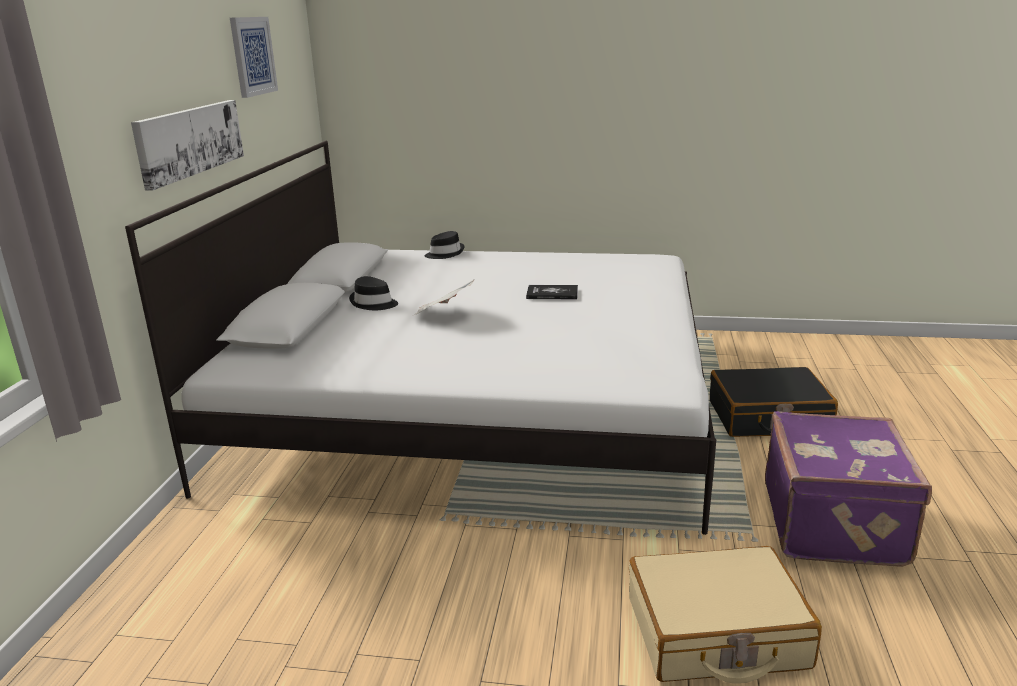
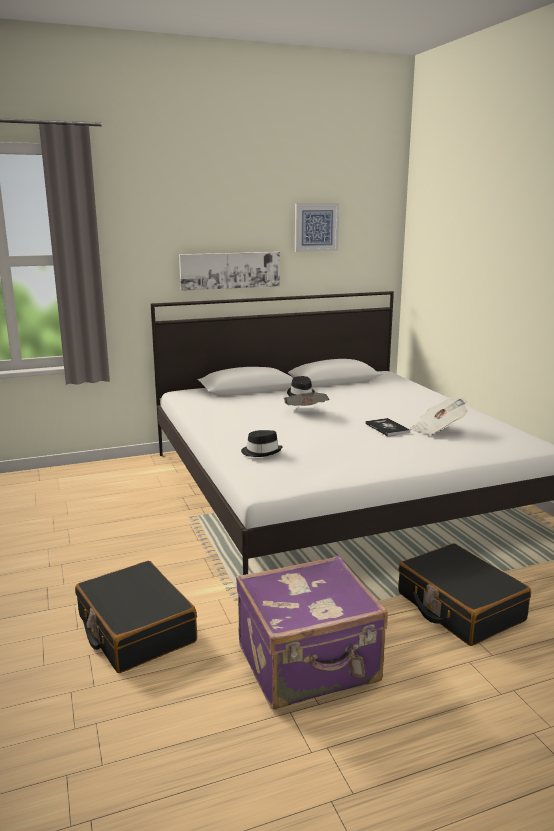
camera: 60 degrees right, 5 degrees down
(444, 253) = (418, 389): black hat -> black hat (261, 452)
(582, 277) = (437, 430): none -> newspaper
(716, 633) = (135, 629): beige suitcase -> black suitcase

